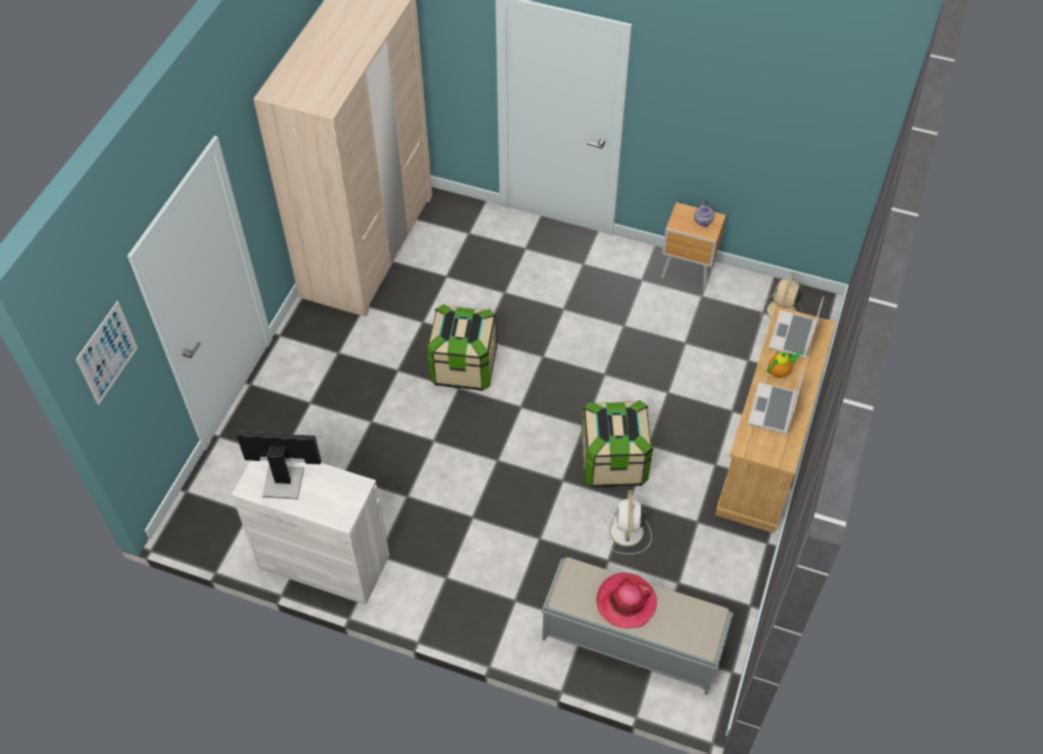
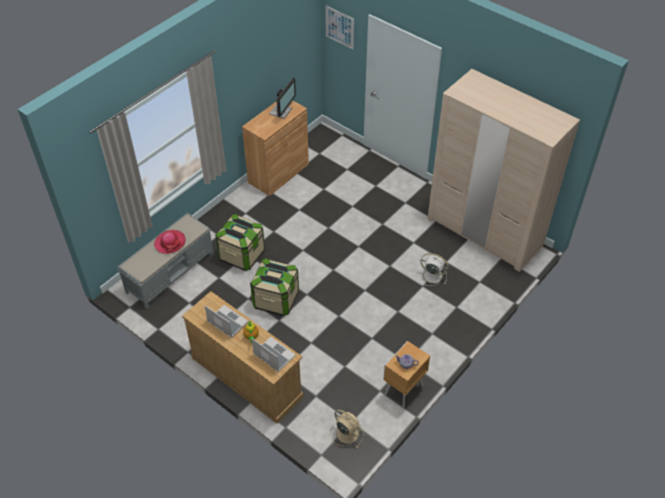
camera: 110 degrees right, 5 degrees down
(324, 561) = (278, 173): white cabinet -> brown cabinet
(463, 367) = (372, 252): storage box -> storage box (242, 255)
(626, 533) = (230, 290): white fan -> white fan (431, 275)

